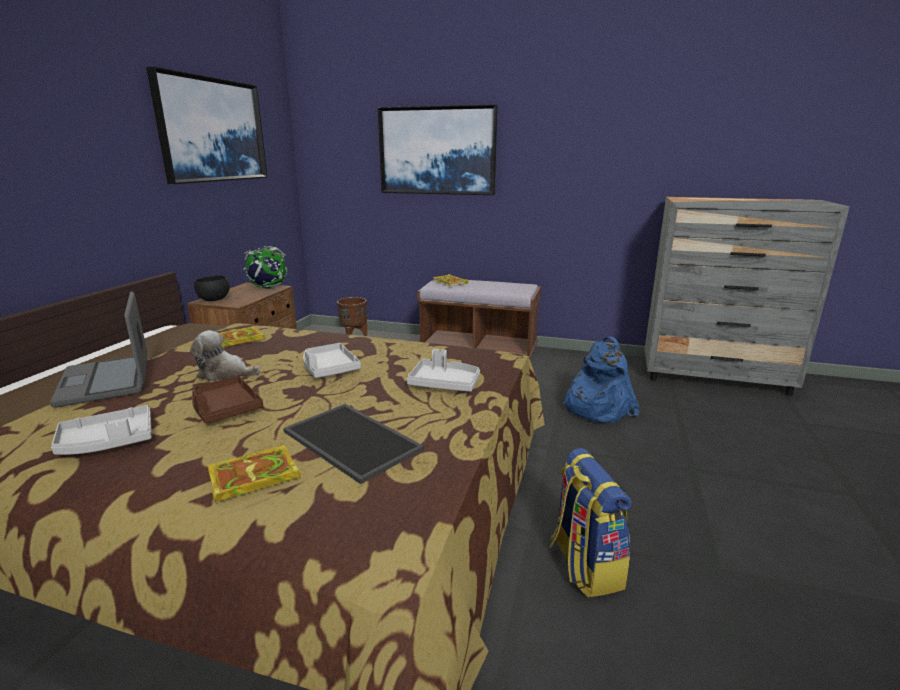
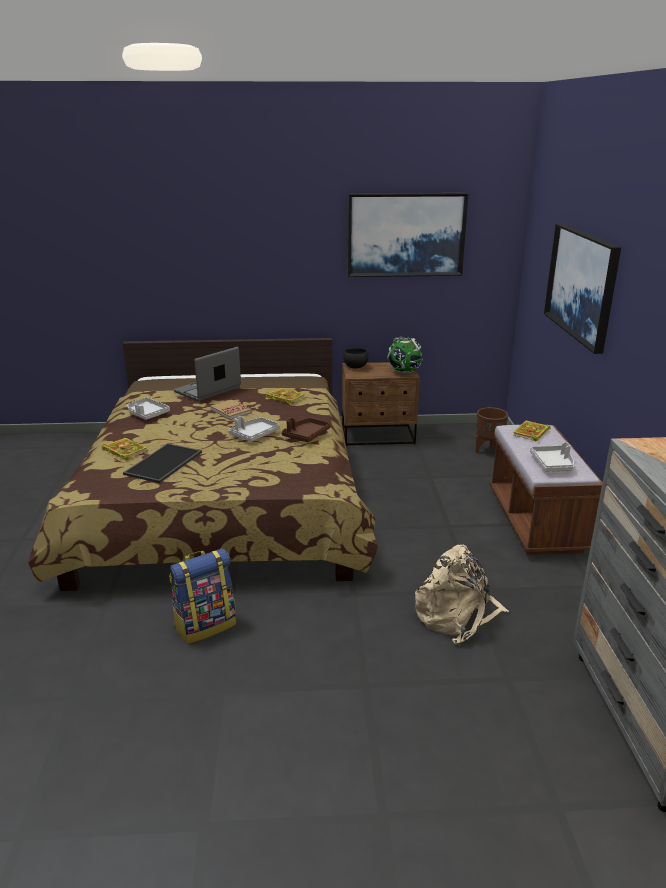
camera: 70 degrees right, 5 degrees up
(225, 374) = (231, 411): plush toy -> book
(225, 408) = (187, 425): brown tray -> brown tray (306, 435)
(444, 384) = (249, 473): grey tray -> grey tray (553, 464)
(595, 407) = (457, 615): blue backpack -> beige backpack

